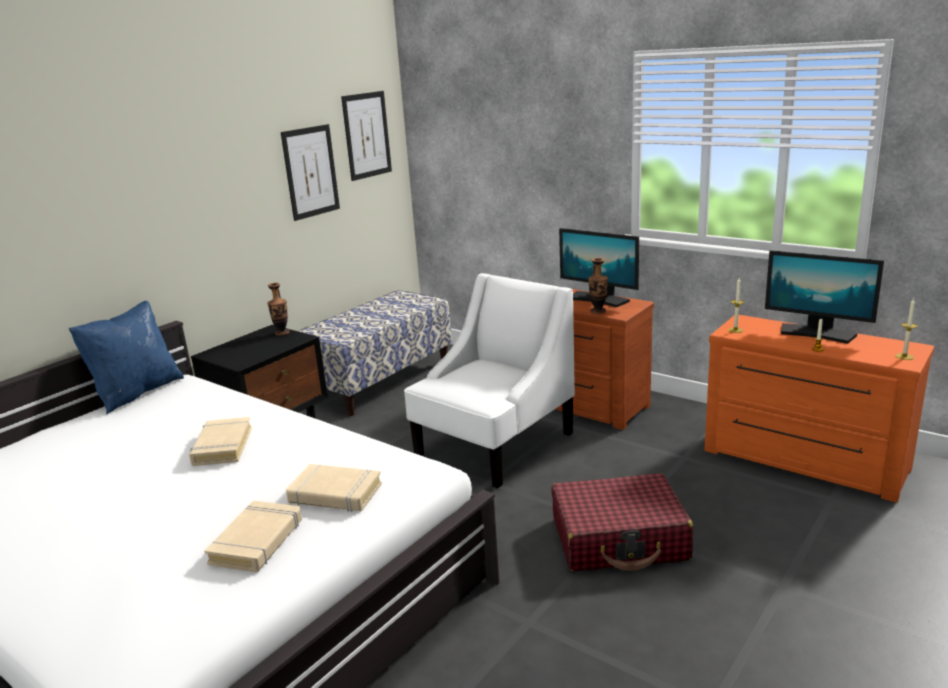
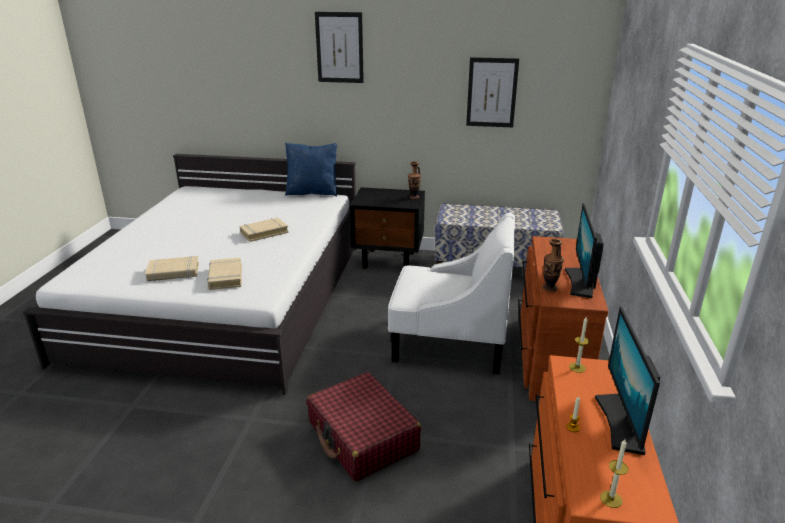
camera: 60 degrees right, 5 degrees up
(367, 135) = (561, 74): picture -> picture (339, 47)

